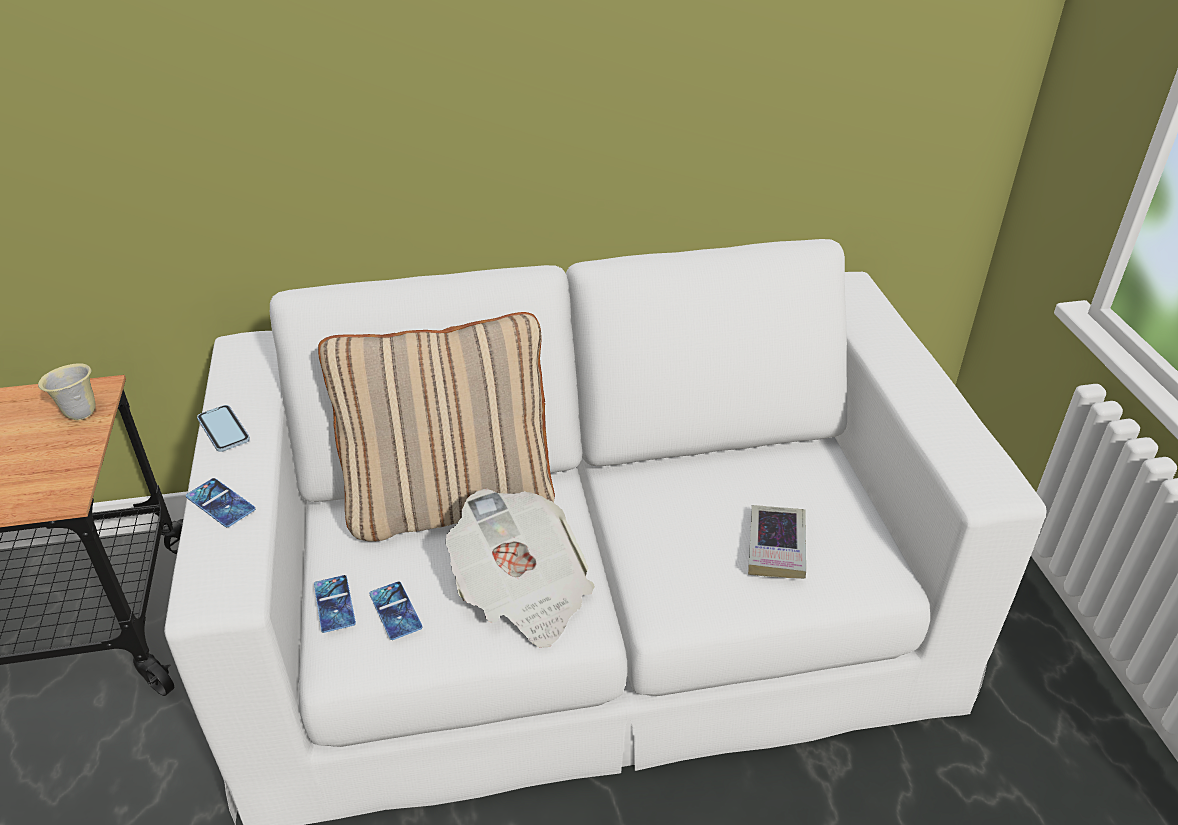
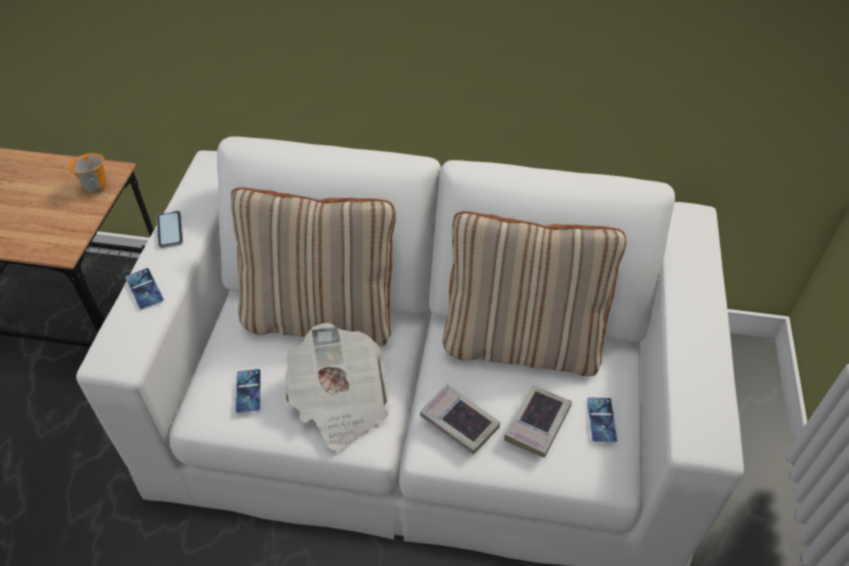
camera: 20 degrees right, 10 degrees up
(79, 413) = (96, 187): beige mug -> orange mug
(334, 604) = (212, 373): phone -> phone (601, 420)
(684, 571) = (459, 422): none -> book
(712, 468) = (522, 342): none -> beige pillow

